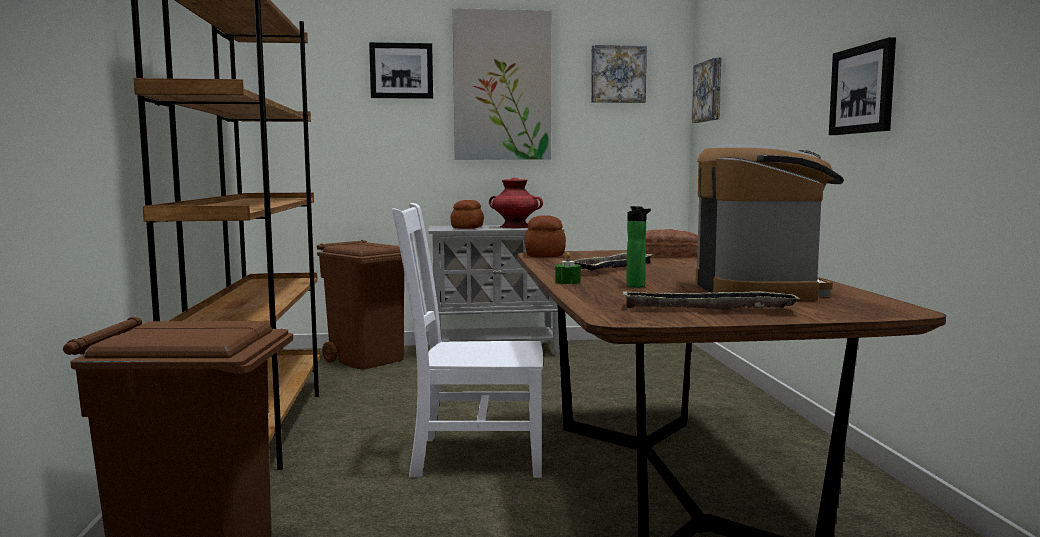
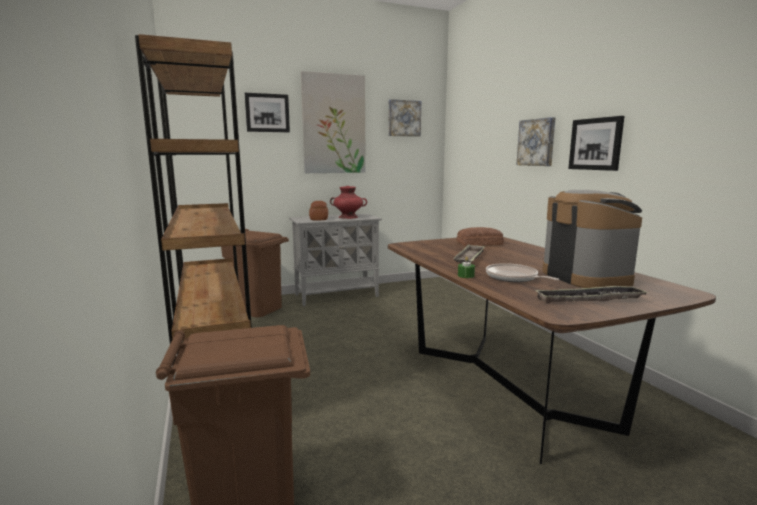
camera: 15 degrees left, 5 degrees up
(472, 456) = (377, 380): white chair -> none
(544, 255) = (407, 246): bread -> none
(637, 286) = (513, 278): bottle -> frying pan
(709, 91) = (462, 131): picture -> picture (537, 142)

